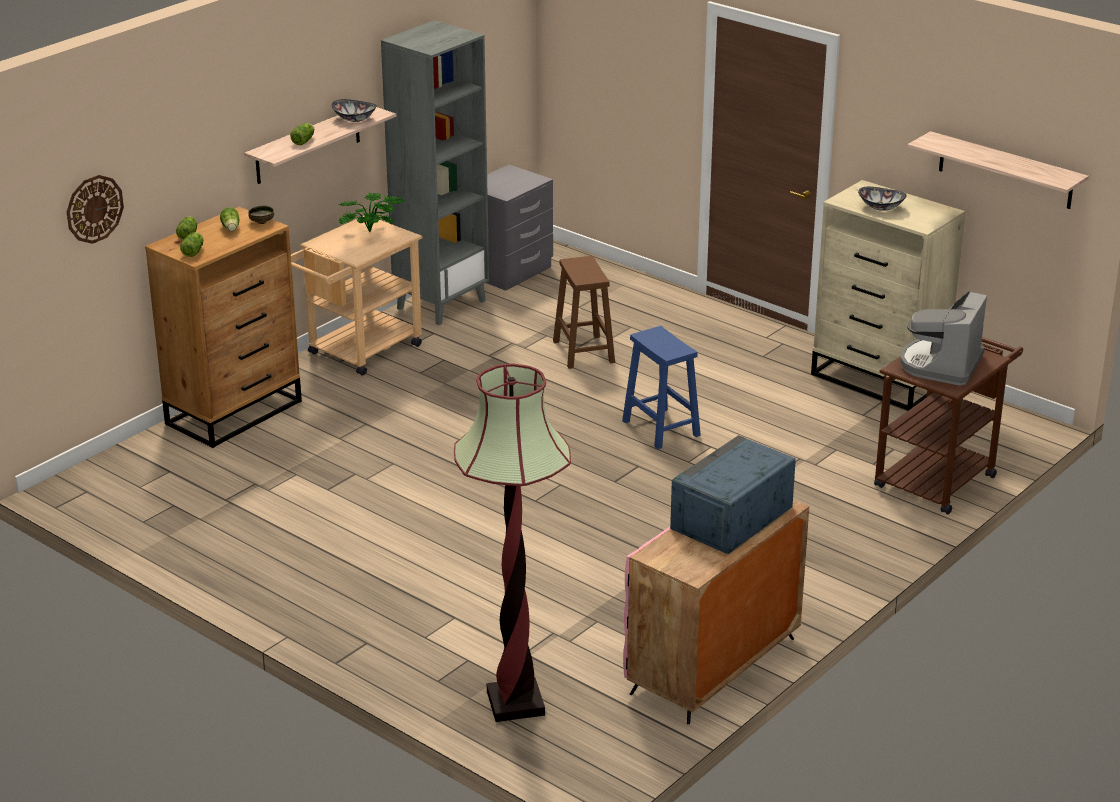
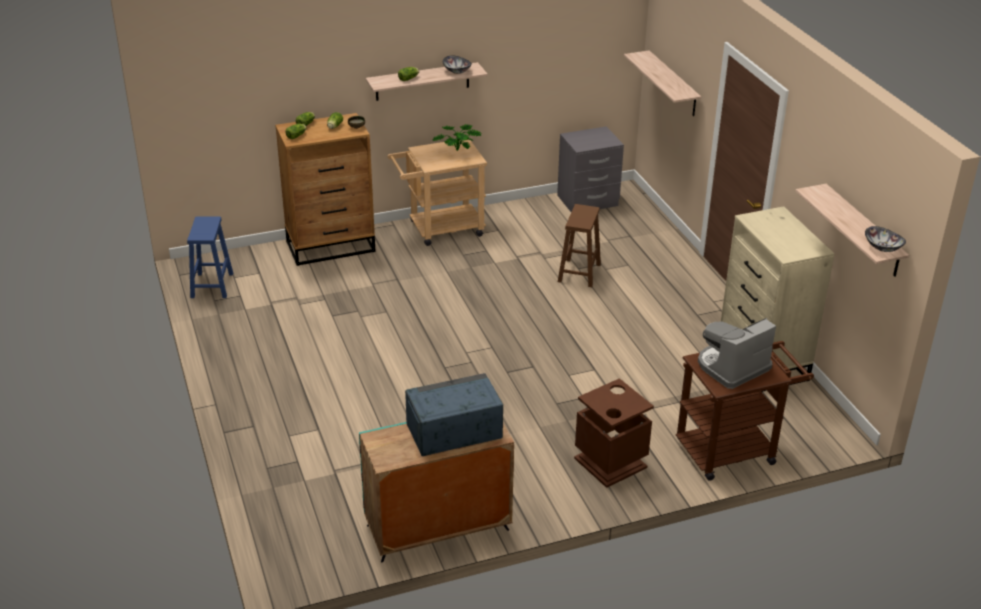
camera: 30 degrees right, 5 degrees up
(94, 209) = (237, 93): wall clock -> none
(441, 304) = (522, 211): grey bookcase -> none
(515, 703) = (295, 502): floor lamp -> none
(607, 81) = (673, 84): none -> shelf
(660, 428) = (574, 344): blue stool -> blue stool (212, 285)
(713, 666) = (437, 528): pink cabinet -> turquoise cabinet
(829, 534) = (610, 463): none -> brown trash can
(881, 207) = (772, 232): bowl -> bowl (883, 247)

